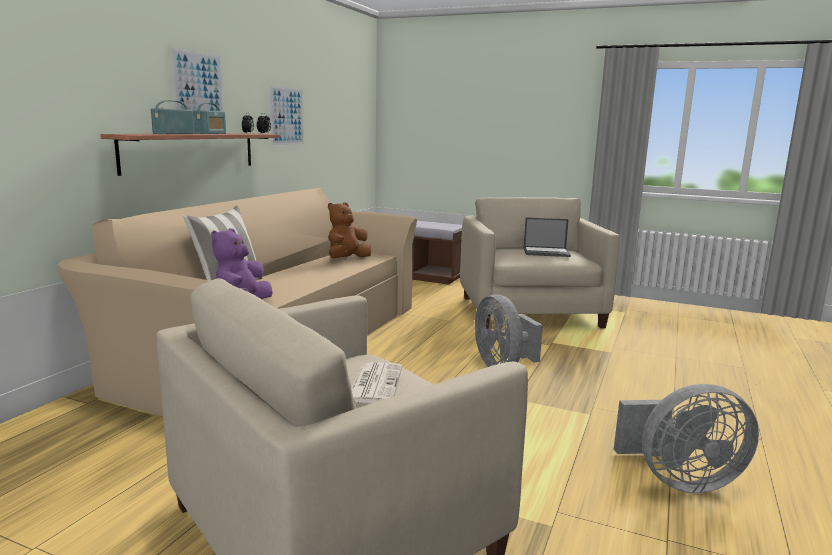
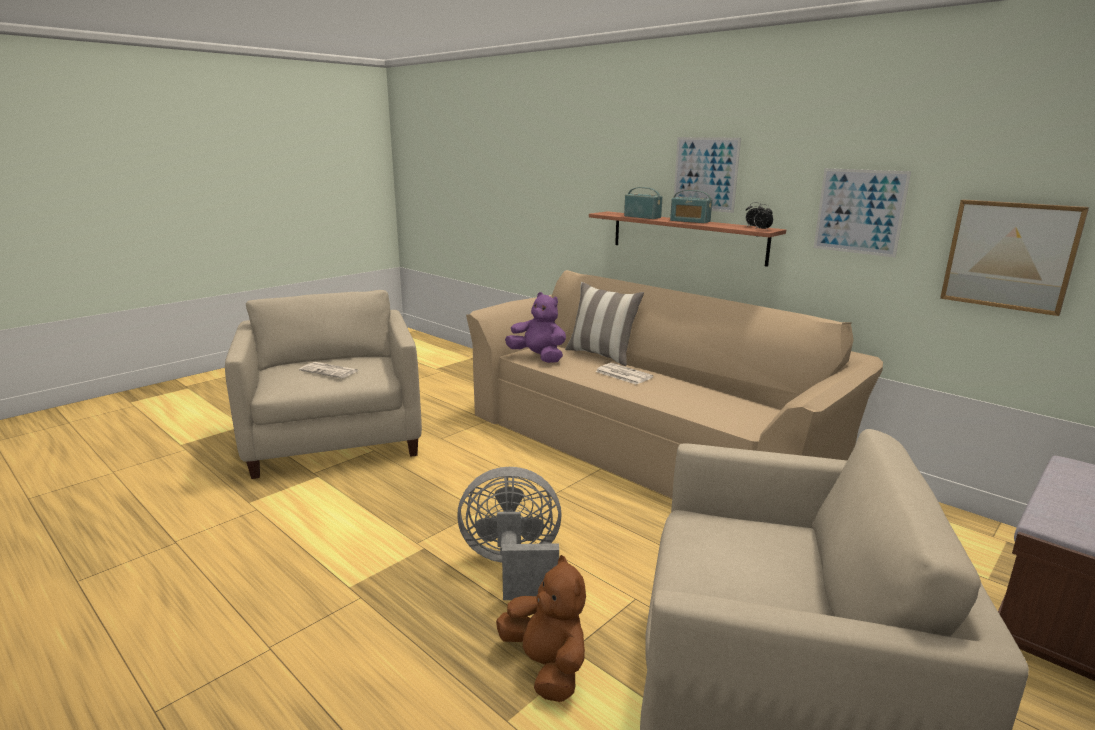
camera: 110 degrees right, 5 degrees up
(295, 275) = (622, 374): none -> newspaper
(334, 135) = (1010, 255): none -> picture
(347, 259) = (714, 406): brown plush toy -> brown plush toy (546, 666)
(546, 252) = (749, 577): laptop -> none
(679, 481) = (202, 586): grey fan -> none

